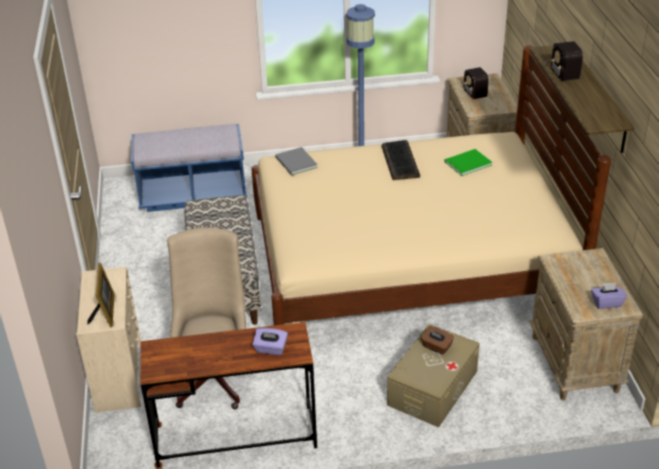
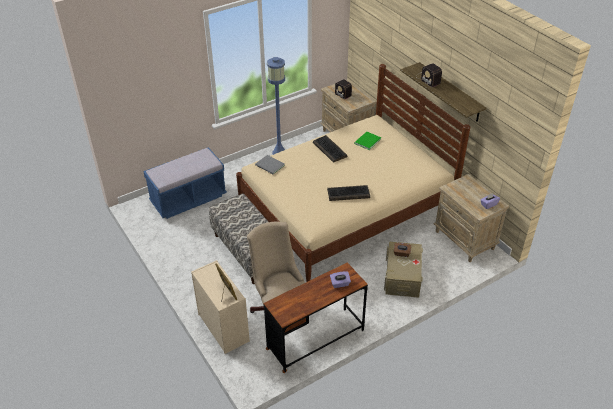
camera: 25 degrees left, 5 degrees up
(383, 228) = (348, 194): none -> keyboard

